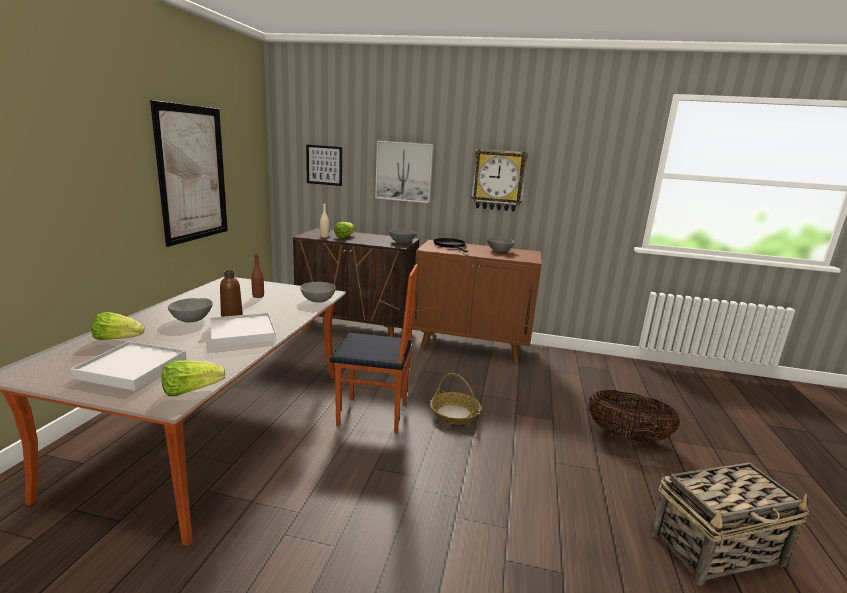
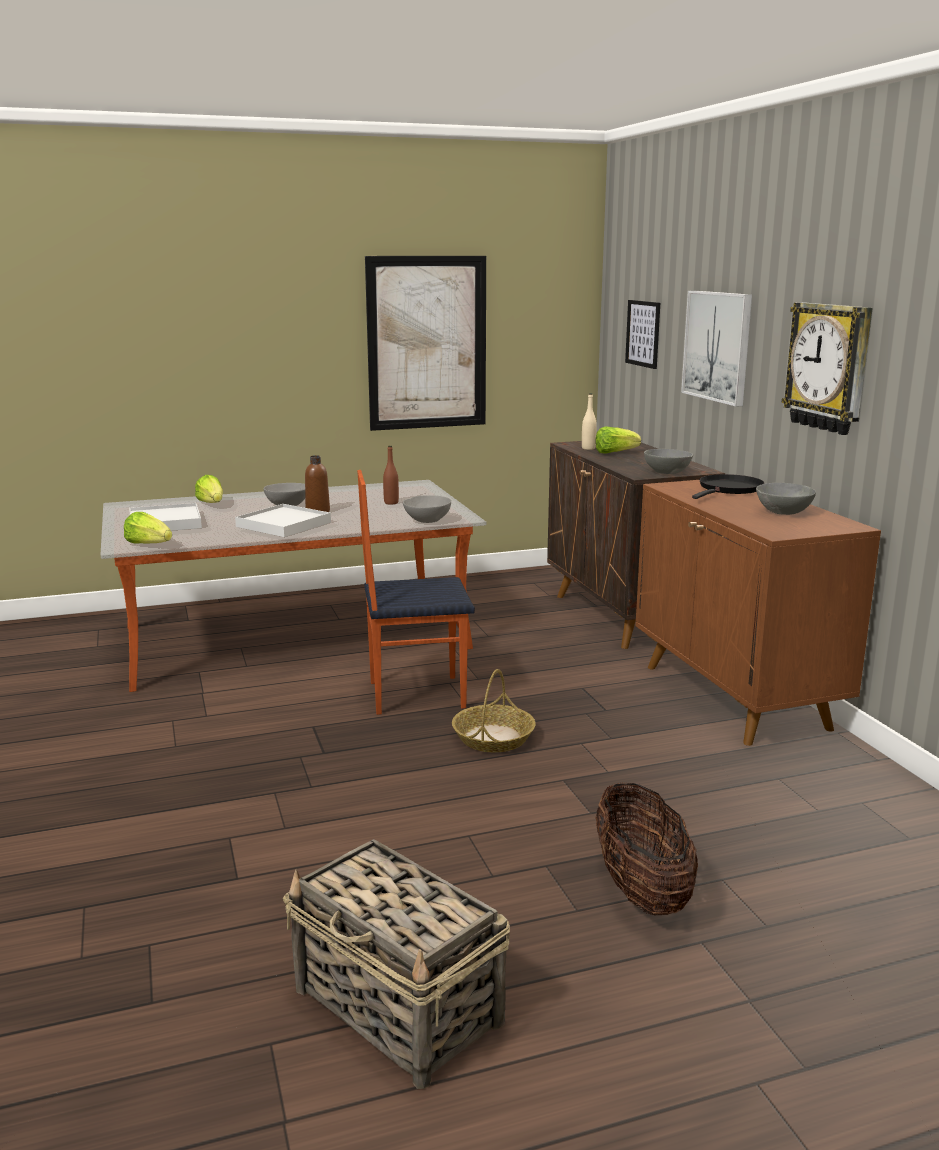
camera: 60 degrees right, 0 degrees up
(373, 415) = (415, 694): chair -> chair turned 105 degrees clockwise

